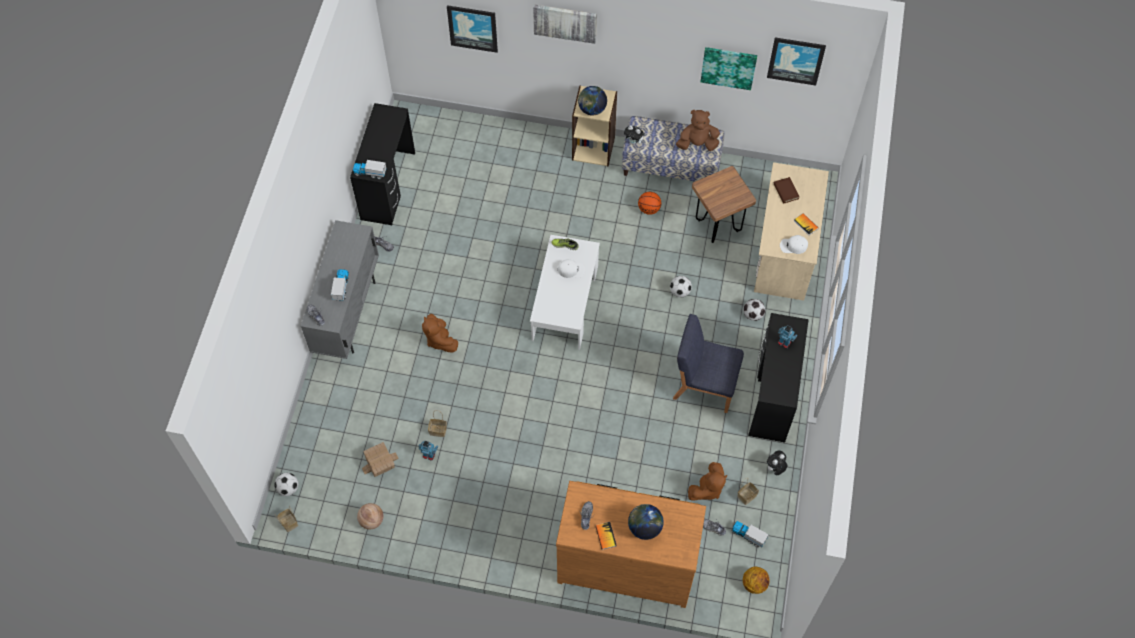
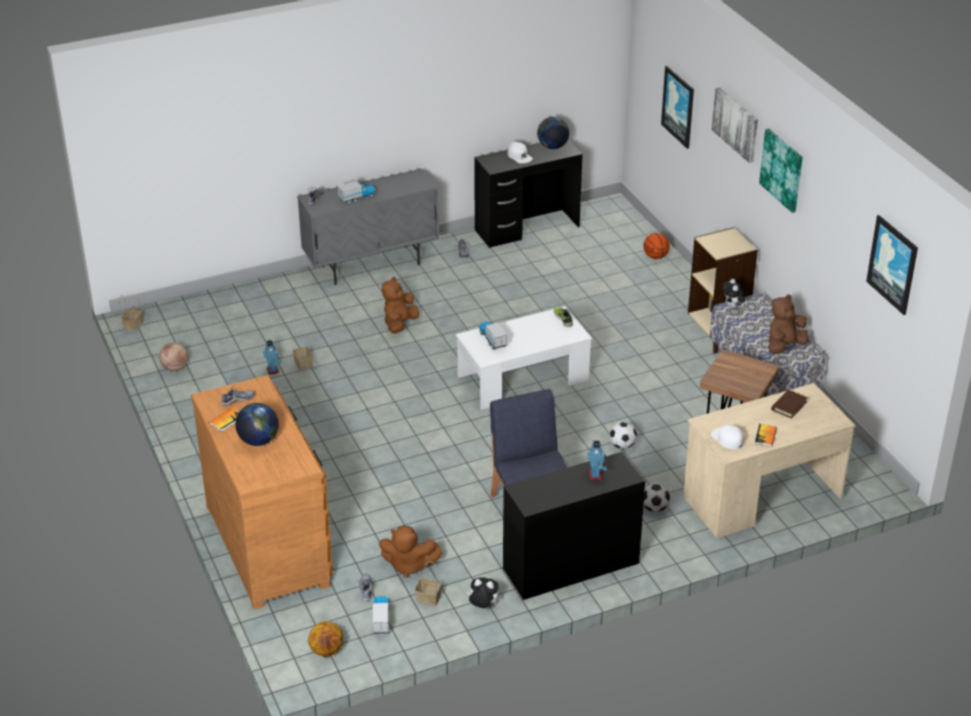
camera: 55 degrees right, 25 degrees down
(288, 488) = (166, 310): football -> none
(370, 173) = (490, 164): toy truck -> toy truck (492, 340)
(380, 463) = (238, 347): toy house -> none
(571, 270) = (540, 334): white cap -> white cap (519, 156)
(592, 109) = (716, 245): globe -> globe (552, 147)
(649, 209) = (694, 384): basketball -> basketball (656, 257)
(697, 144) = (784, 346): brown plush toy -> brown plush toy turned 90 degrees counterclockwise
(728, 67) = (841, 251): picture -> picture (782, 169)

